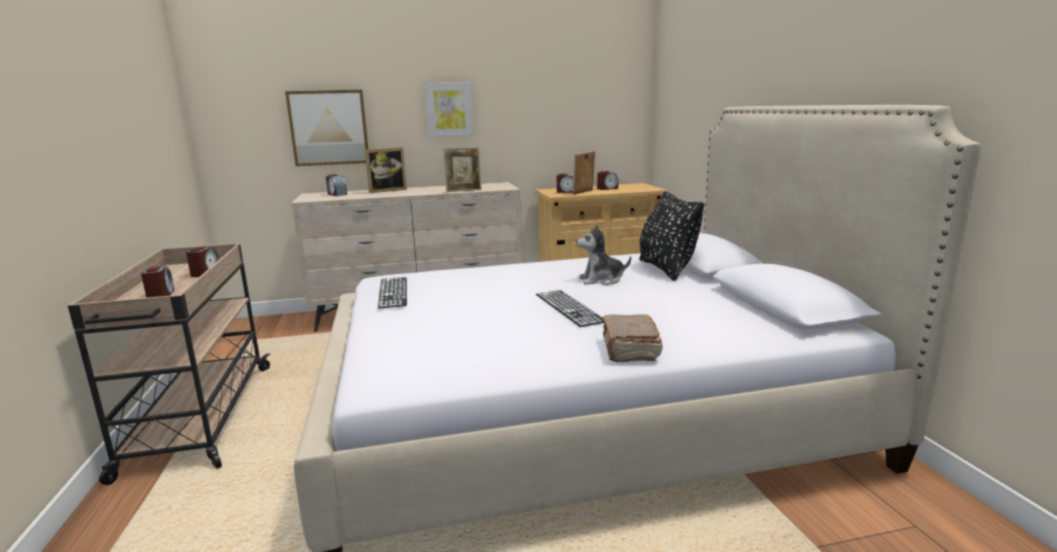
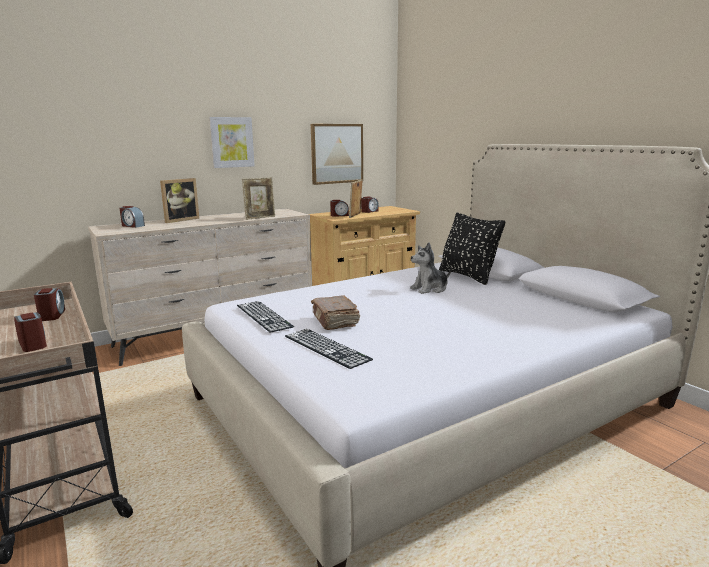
camera: 20 degrees left, 0 degrees up
(329, 128) = (115, 159): picture -> picture (336, 153)
(569, 307) = (434, 314): keyboard -> keyboard (326, 347)
(629, 349) = (520, 342): brown book -> brown book (335, 321)

